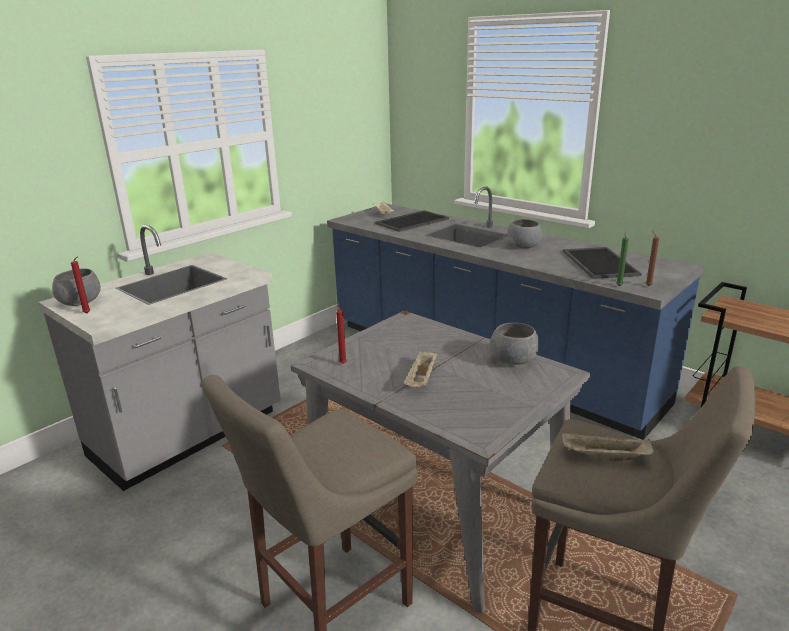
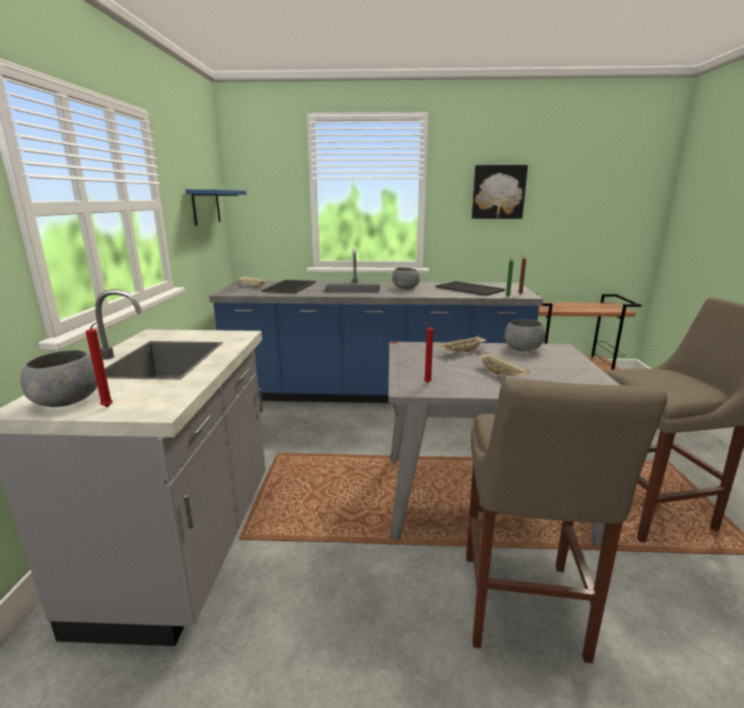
camera: 40 degrees left, 5 degrees down
(351, 126) = (206, 207): none -> blue shelf
(604, 457) = (668, 380): beige tray -> beige tray (461, 352)
(701, 126) = (498, 192): none -> picture

